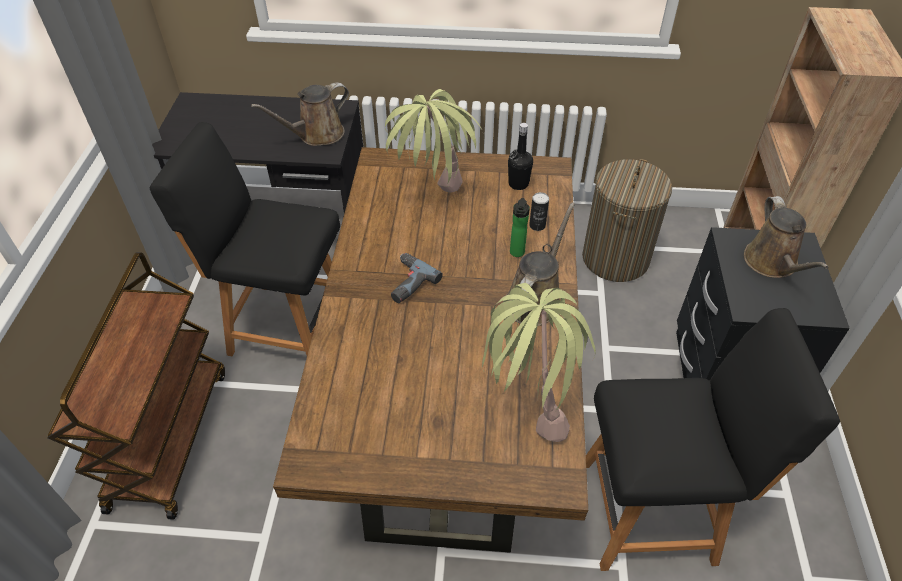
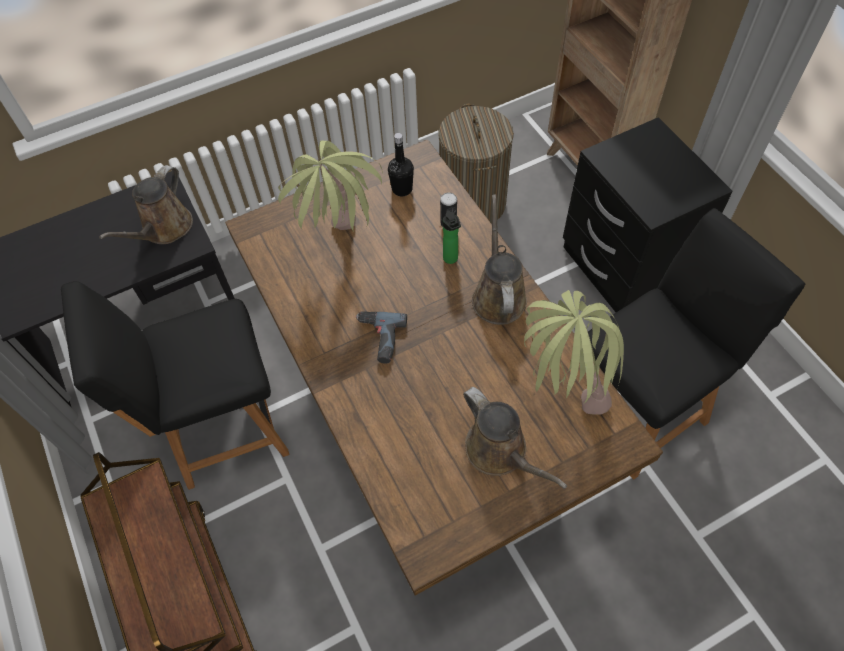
camera: 30 degrees left, 10 degrees up
(772, 263) = (646, 161): brown watering can -> brown watering can (500, 452)

